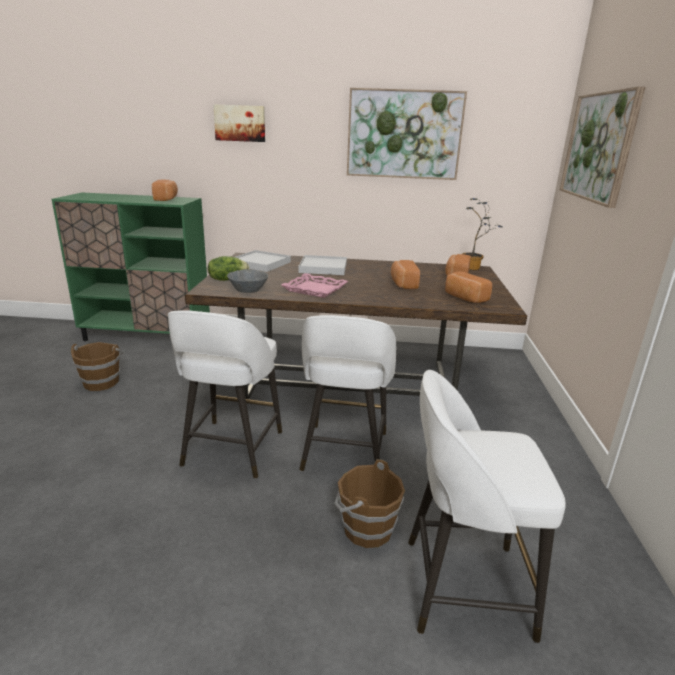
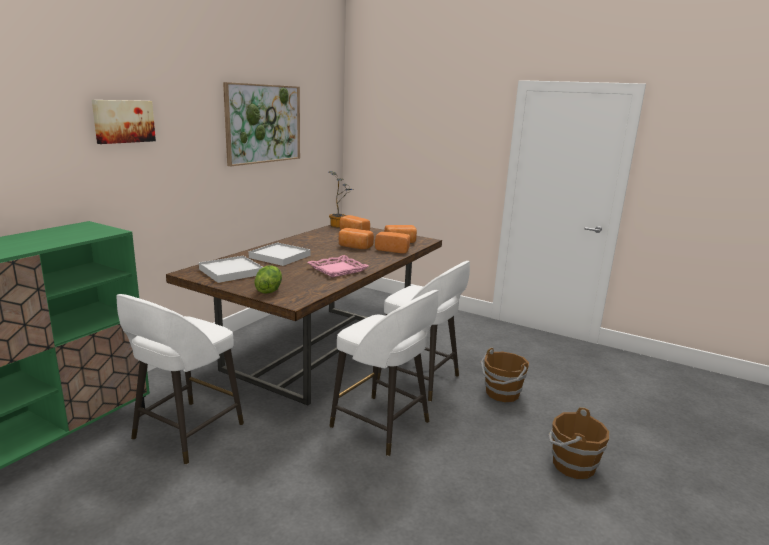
camera: 65 degrees left, 5 degrees down
(101, 382) = (157, 494): brown bucket -> brown bucket (572, 465)
(166, 199) = (68, 231): bread -> bread (393, 250)
(248, 290) = (313, 288): grey bowl -> none
(461, 586) = (554, 380): white stool -> white stool (186, 432)
(598, 147) = (402, 128): picture -> none

